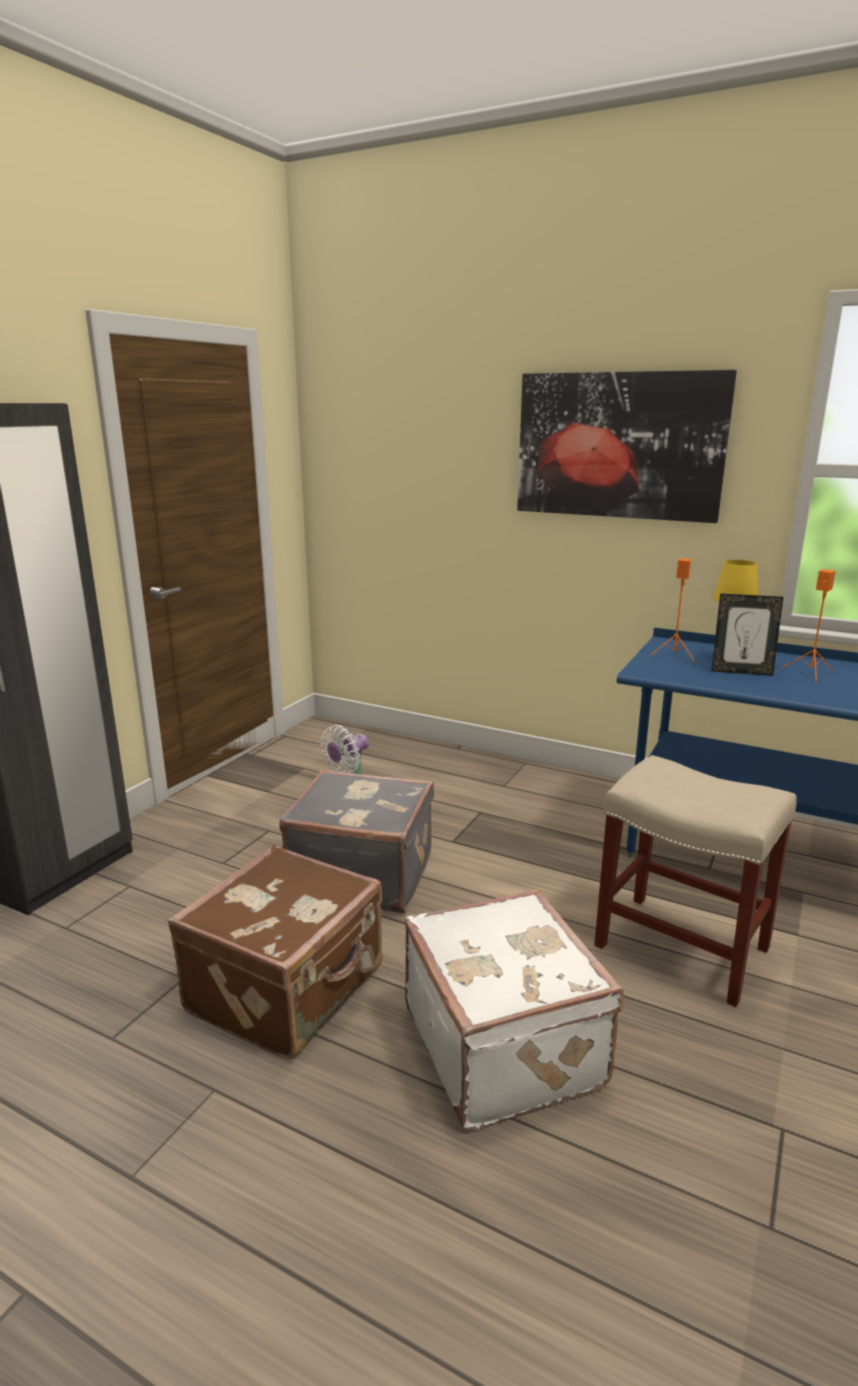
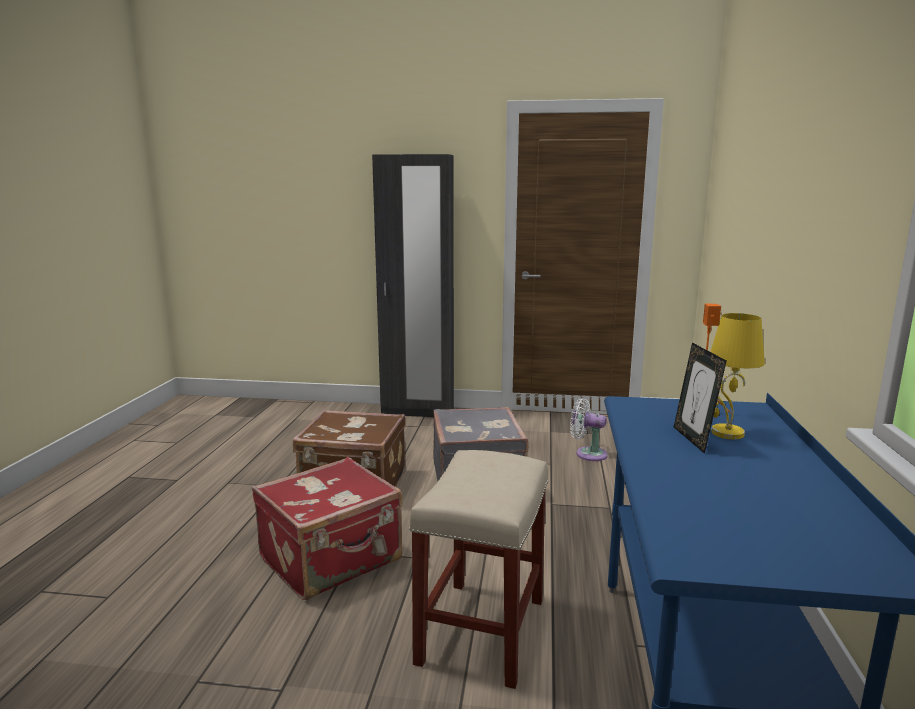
camera: 70 degrees right, 5 degrees down
(505, 1045) = (332, 560): white suitcase -> red suitcase
(618, 446) = (812, 185): picture -> none
(810, 673) = (748, 473): orange speaker -> none

